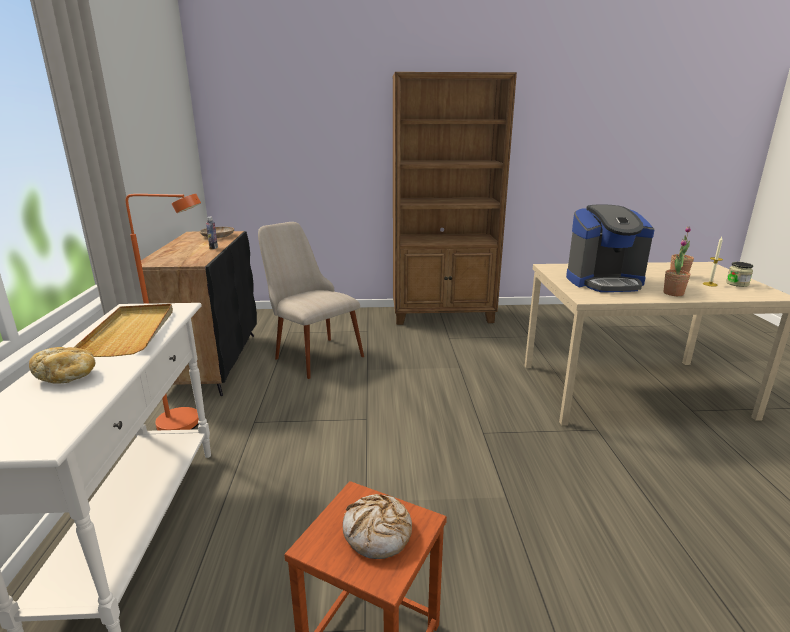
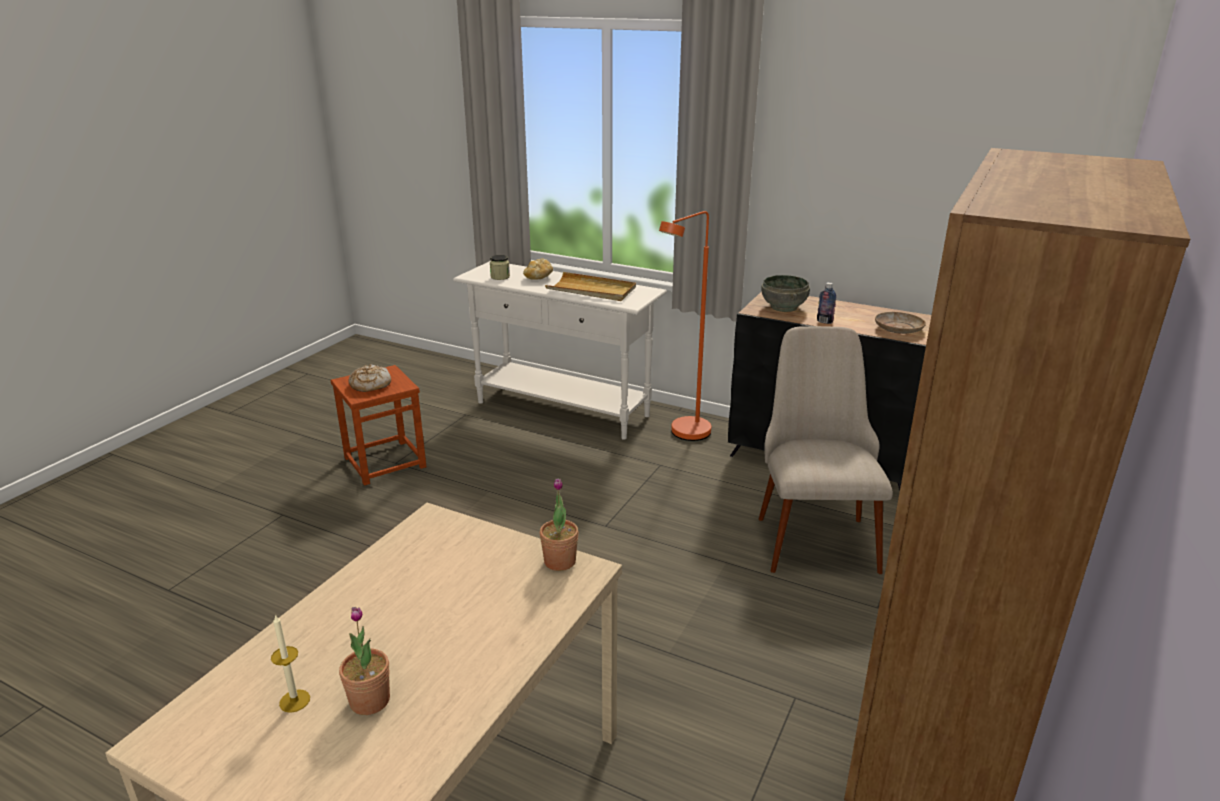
camera: 120 degrees right, 5 degrees up
(183, 257) = (784, 307): none -> grey bowl
(311, 353) = (813, 531): beige chair -> beige chair turned 75 degrees counterclockwise
(604, 282) = (457, 578): coffee machine -> none
(673, 293) = (336, 612): potted plant -> potted plant (560, 561)
(737, 284) = (243, 746): jar -> jar (500, 277)

